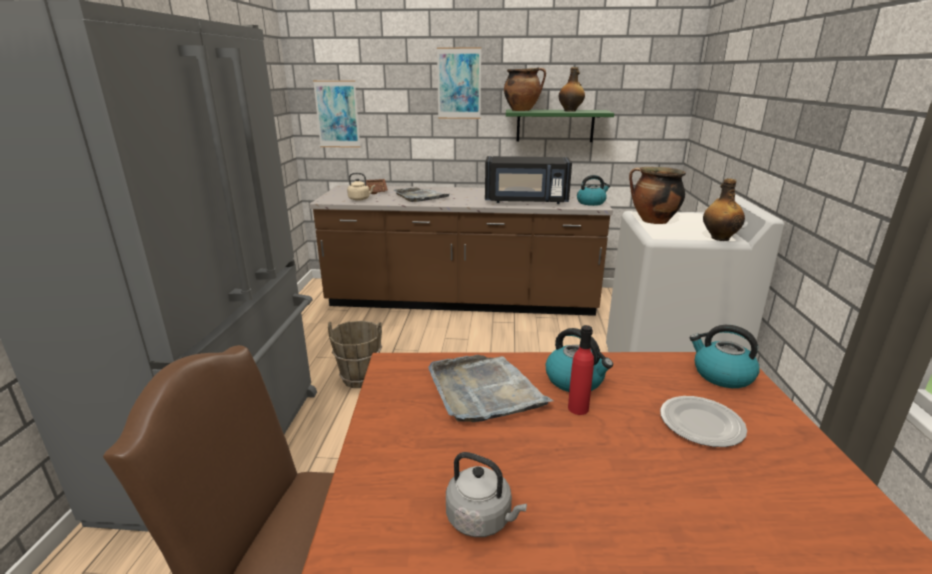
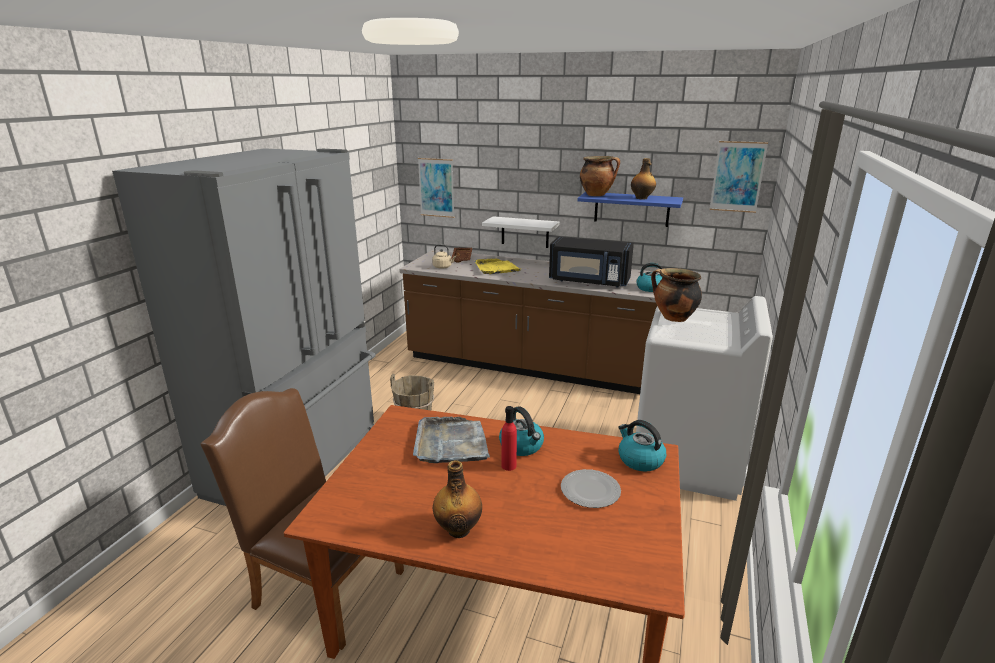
camera: 15 degrees right, 0 degrees up
(420, 196) = (496, 268): grey tray -> yellow tray
(441, 158) = (525, 232): none -> white shelf
(459, 83) = (543, 166): picture -> picture (737, 177)
(482, 519) = (400, 519): grey kettle -> none
(555, 125) = (631, 209): green shelf -> blue shelf
(719, 238) = (717, 342): bottle -> bottle (458, 529)

